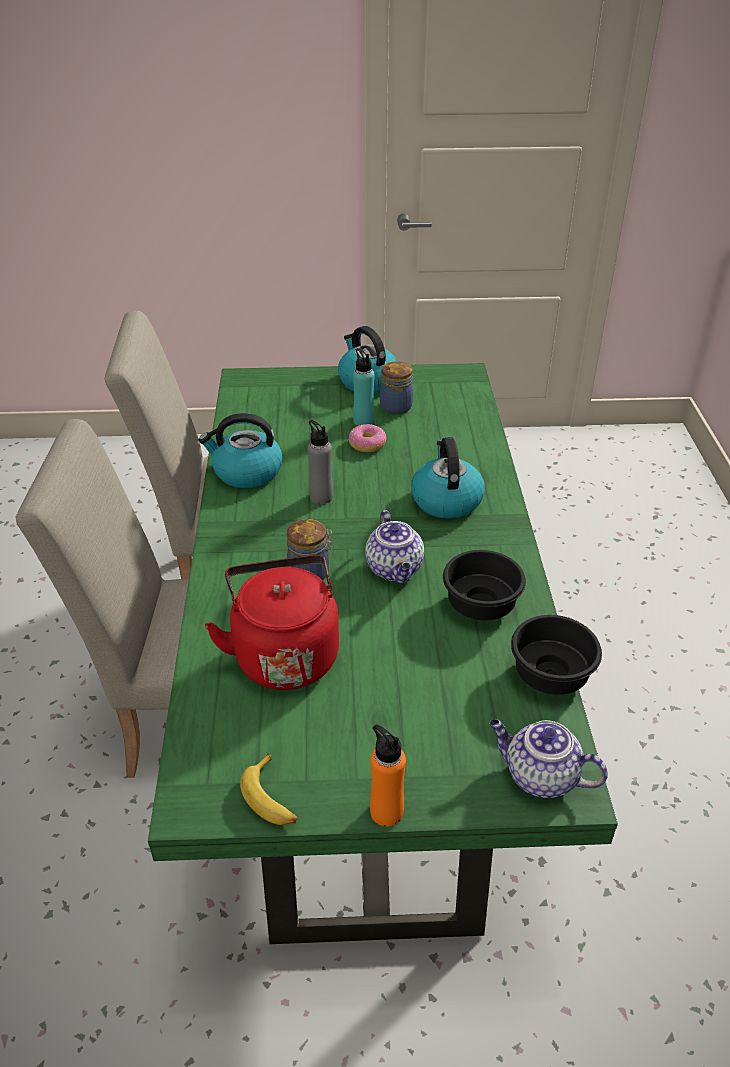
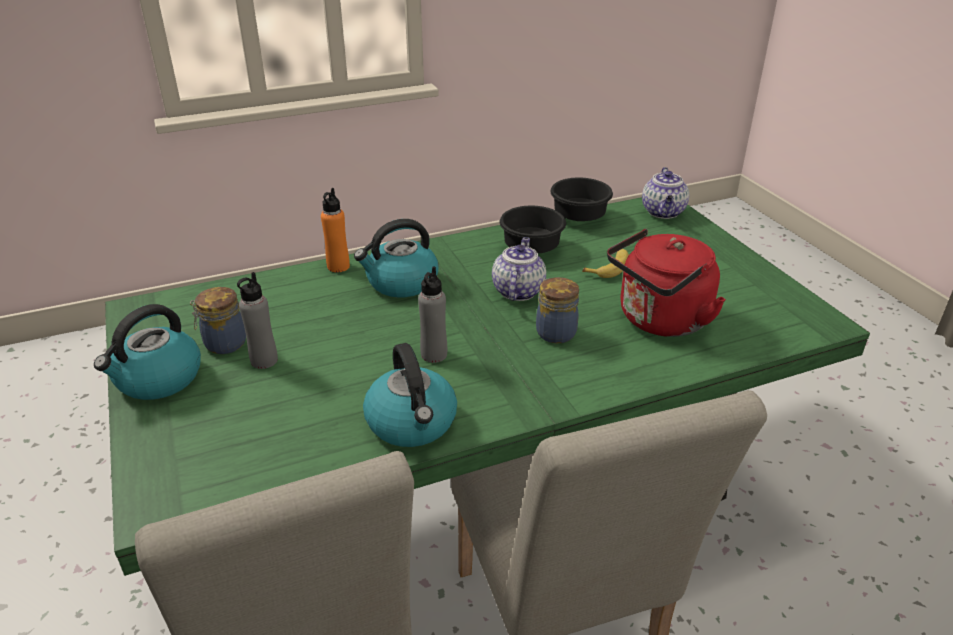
camera: 110 degrees left, 5 degrees down
(272, 798) = (782, 293): banana -> banana (609, 267)
(363, 420) = (264, 360): turquoise bottle -> grey bottle
(367, 444) = (317, 346): donut -> none
(386, 811) = (742, 253): orange bottle -> orange bottle (338, 266)
(395, 569) = (517, 290): teapot -> teapot turned 45 degrees counterclockwise

